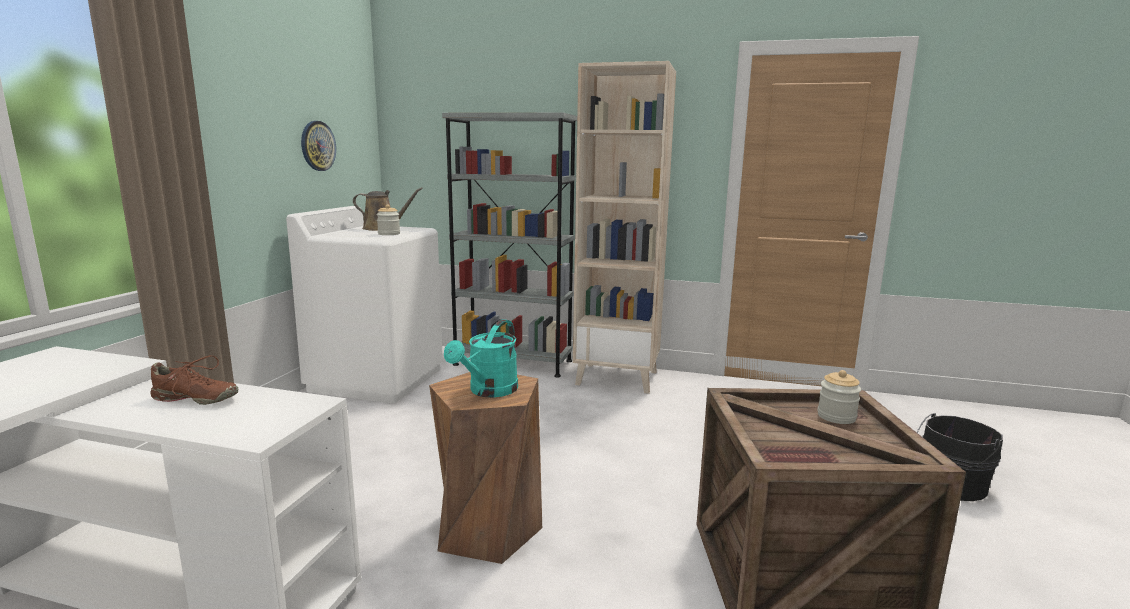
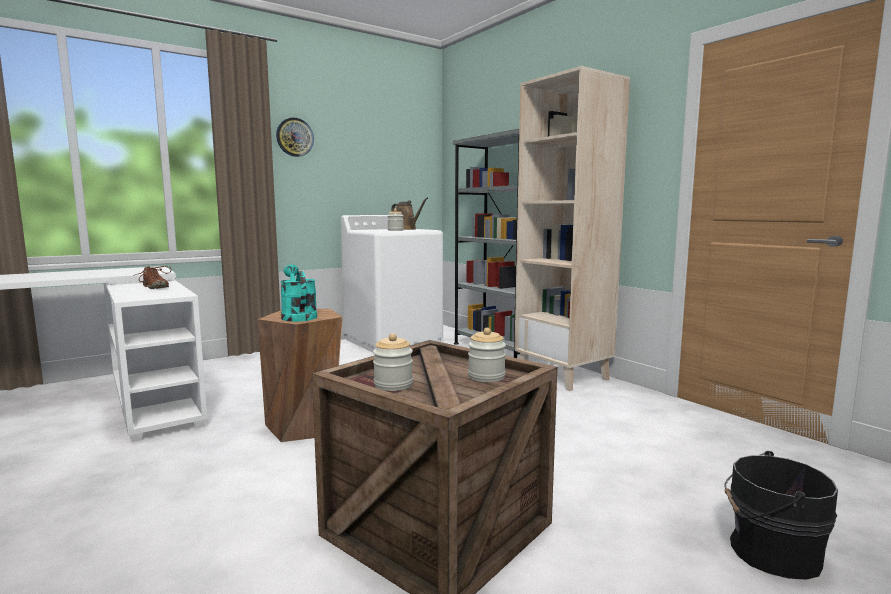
camera: 40 degrees right, 5 degrees down
(317, 146) = (377, 171): wall clock -> wall clock (294, 137)
(488, 391) = (297, 316): turquoise watering can -> turquoise watering can turned 90 degrees clockwise
(815, 453) = (393, 385): none -> jar

